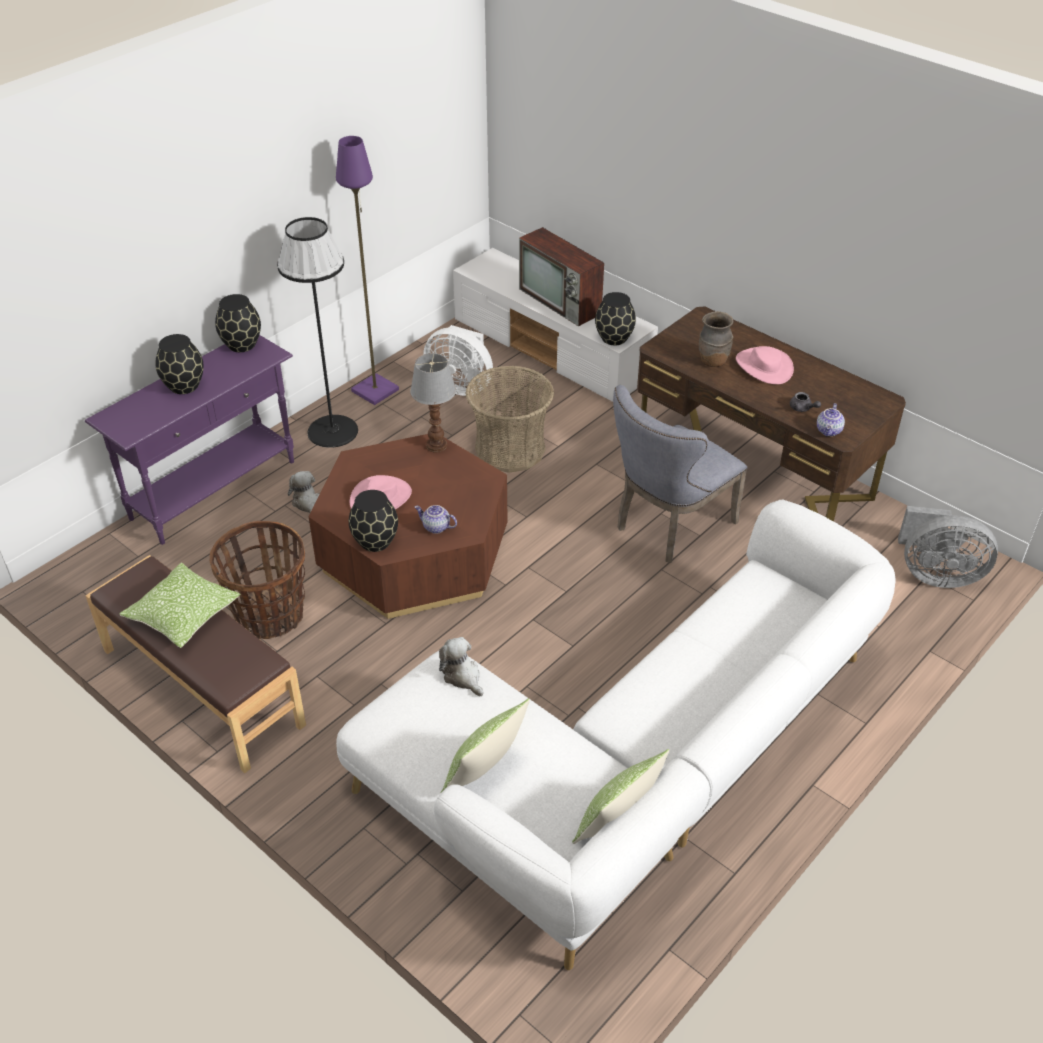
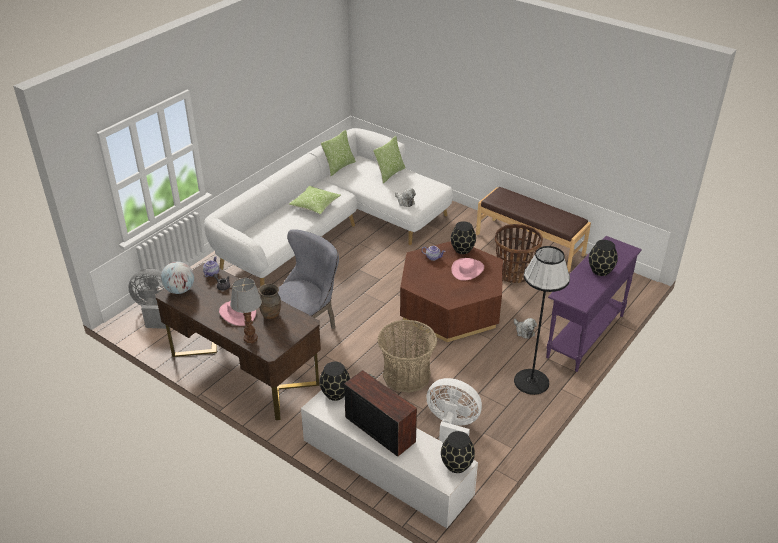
camera: 175 degrees right, 5 degrees down
(183, 615) = (538, 213): pillow -> pillow (315, 205)
(242, 344) = (584, 300): black vase -> black vase (456, 465)
(375, 390) = (516, 418): purple floor lamp -> none
(436, 446) = (446, 301): table lamp -> table lamp (251, 338)
(869, 405) = (180, 290): none -> globe

